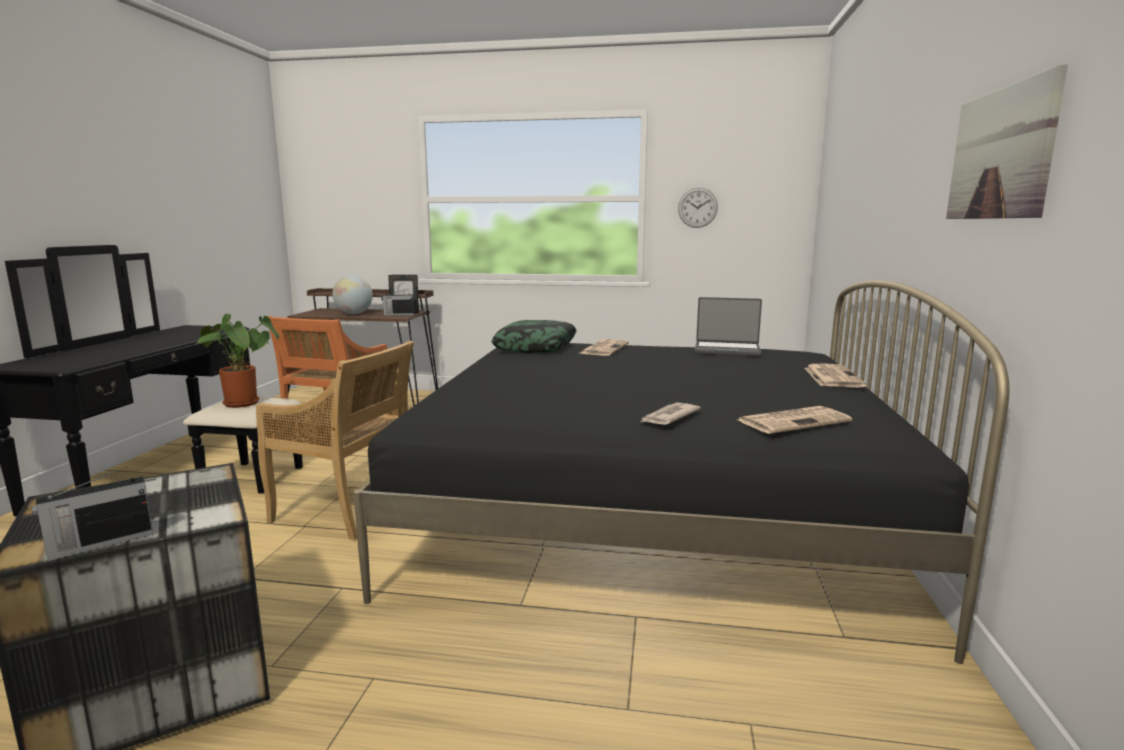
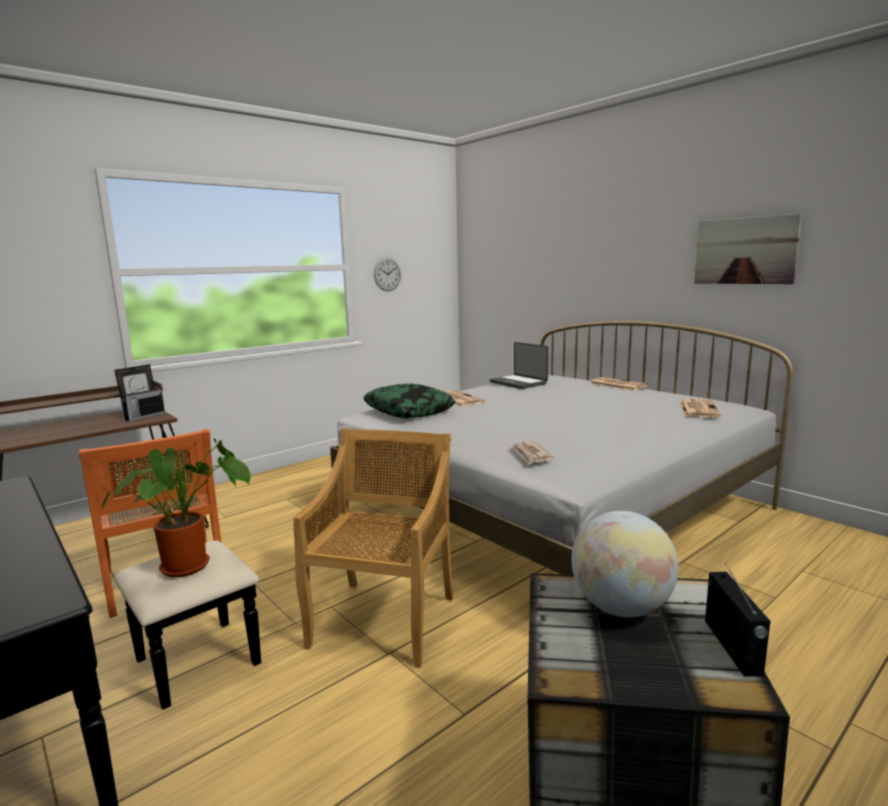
camera: 50 degrees left, 0 degrees up
(348, 509) = (384, 619): beige chair -> beige chair turned 45 degrees counterclockwise
(354, 313) = (76, 428): globe -> globe (620, 608)
(650, 511) = (553, 510): black bed -> white bed
(668, 417) = (664, 424): newspaper -> newspaper (530, 454)
(727, 350) = (519, 383): laptop -> laptop turned 90 degrees clockwise

